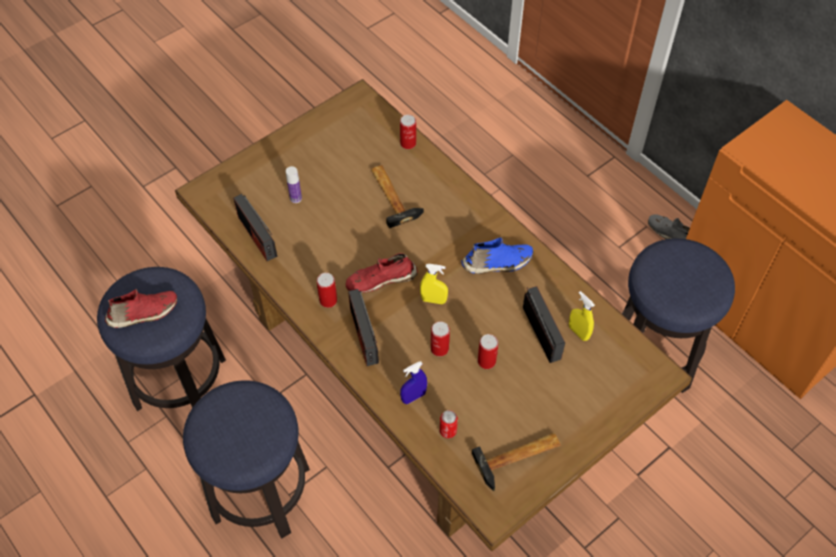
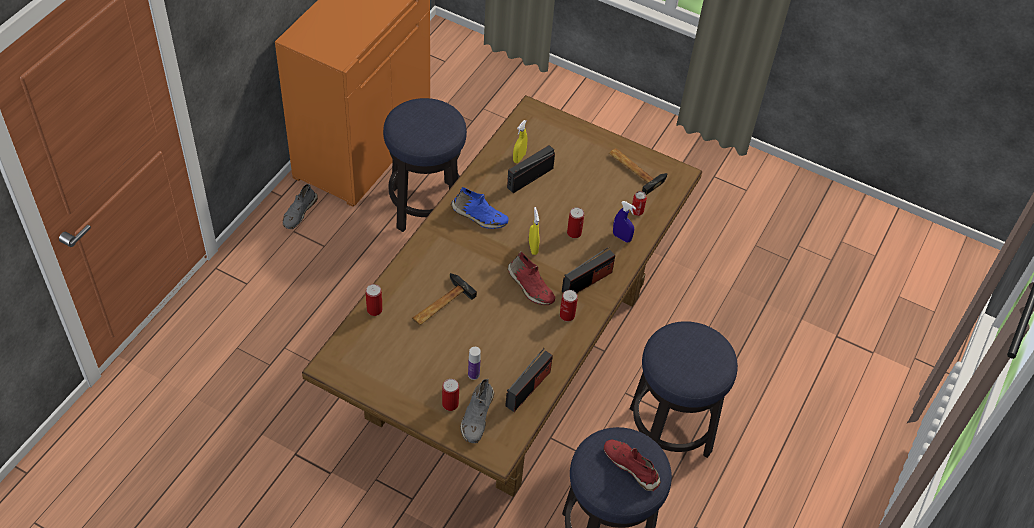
camera: 115 degrees left, 5 degrees down
(249, 187) = (476, 416): none -> grey shoe
(486, 361) = (570, 203): can -> can (450, 404)
(497, 263) = (479, 216): blue shoe -> blue shoe turned 150 degrees clockwise

